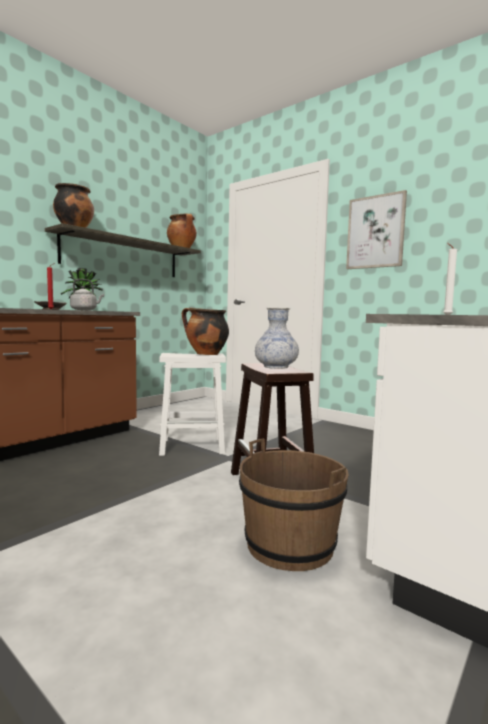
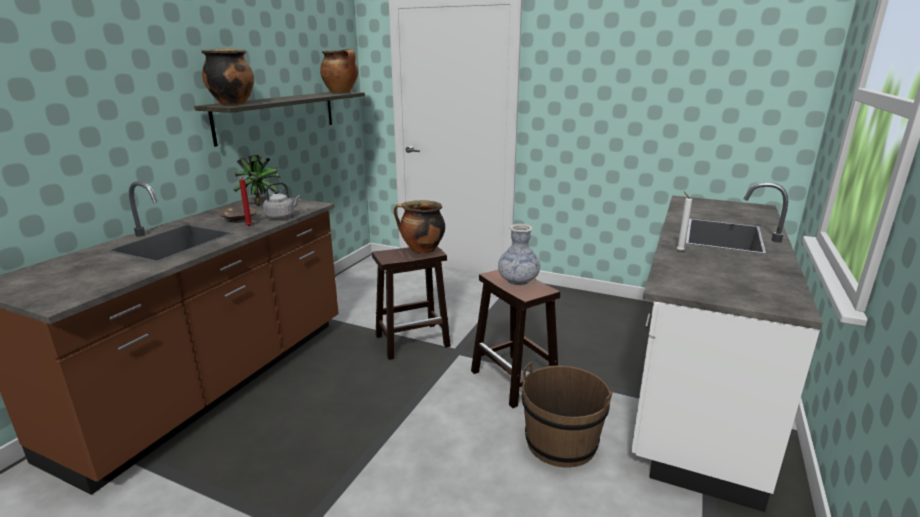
camera: 15 degrees left, 15 degrees up
(193, 446) = (413, 340): white stool -> brown stool
(375, 232) = (576, 88): picture -> none

